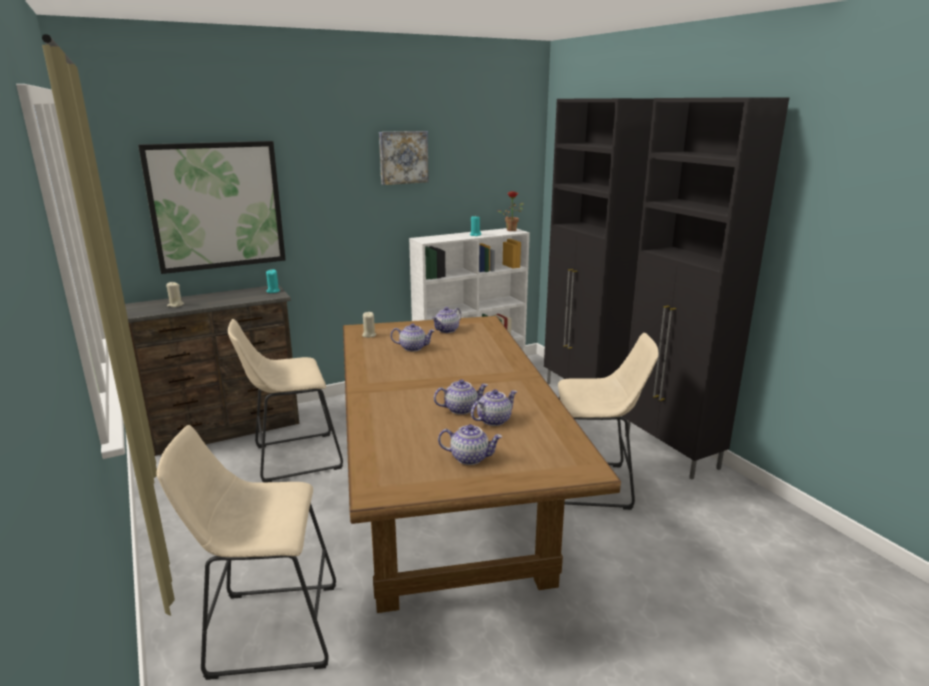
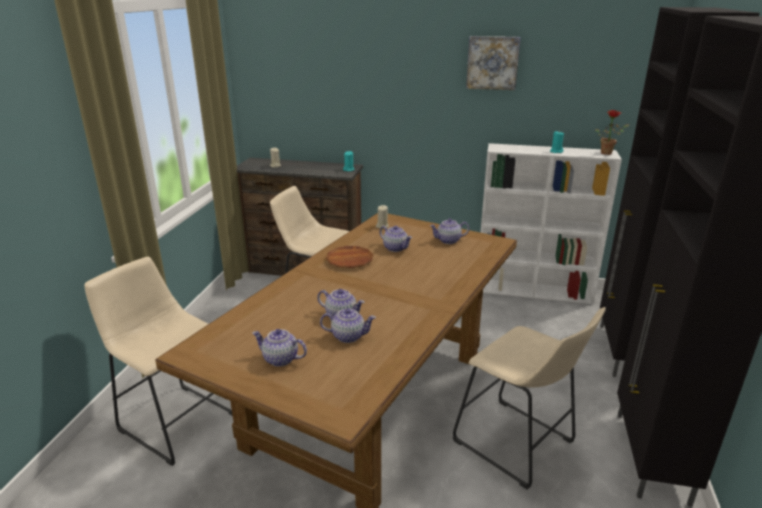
camera: 40 degrees right, 5 degrees up
(216, 206) = (321, 92): picture -> none
(389, 369) = (349, 260): none -> brown plate
(470, 458) = (280, 359): teapot -> teapot turned 150 degrees clockwise

